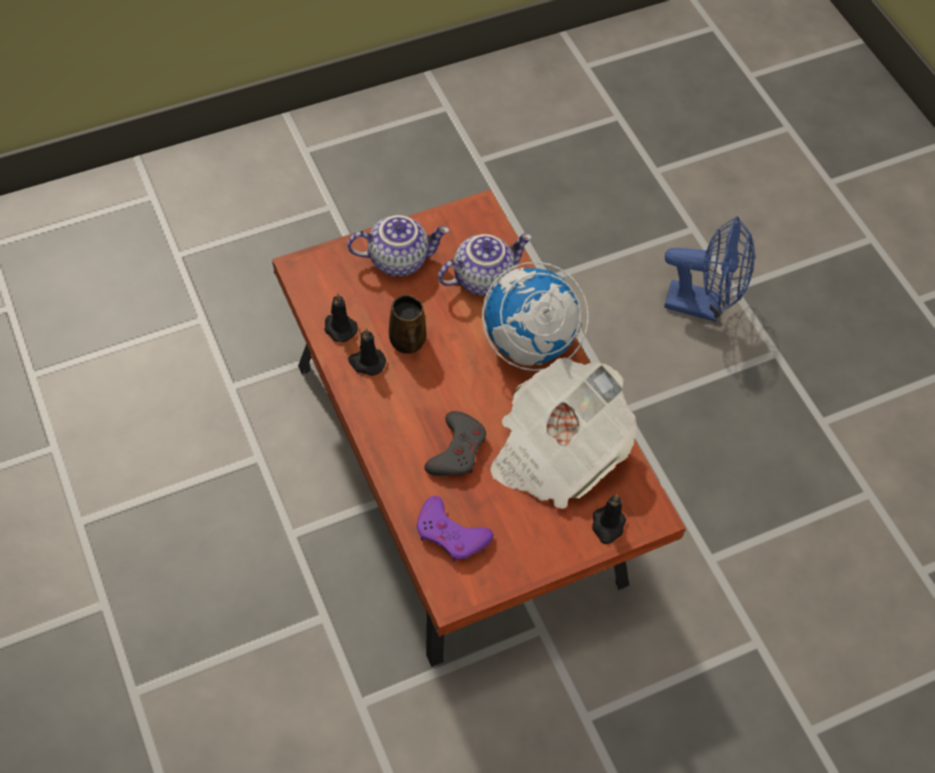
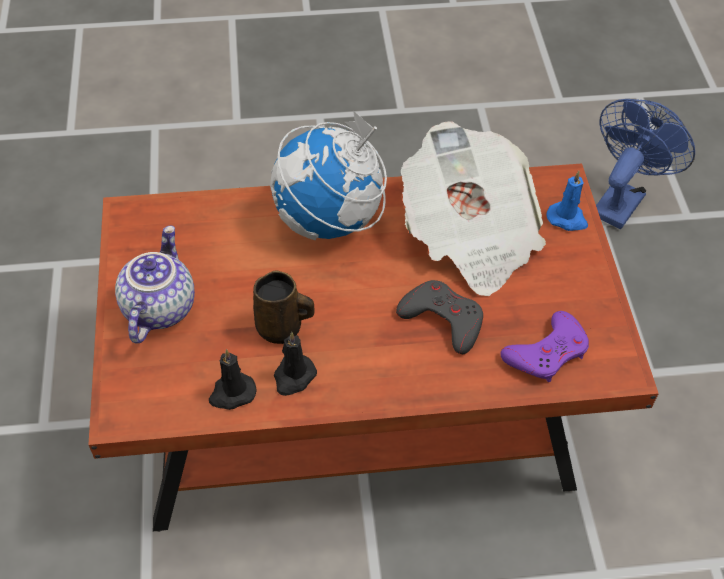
camera: 70 degrees left, 5 degrees down
(482, 277) = (223, 236): teapot -> none
(608, 526) = (567, 219): black candle -> blue candle
(702, 305) = (244, 148): blue fan -> blue fan (621, 199)

